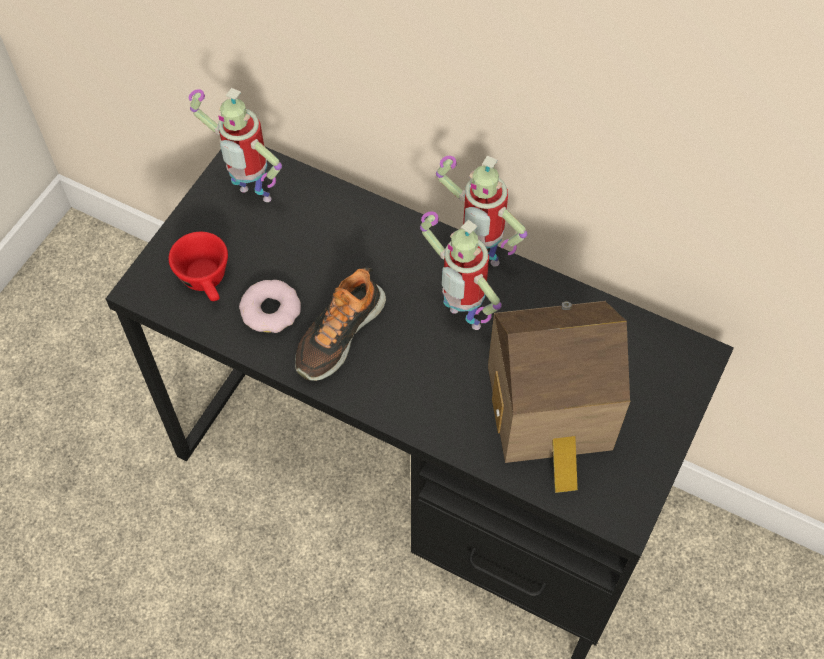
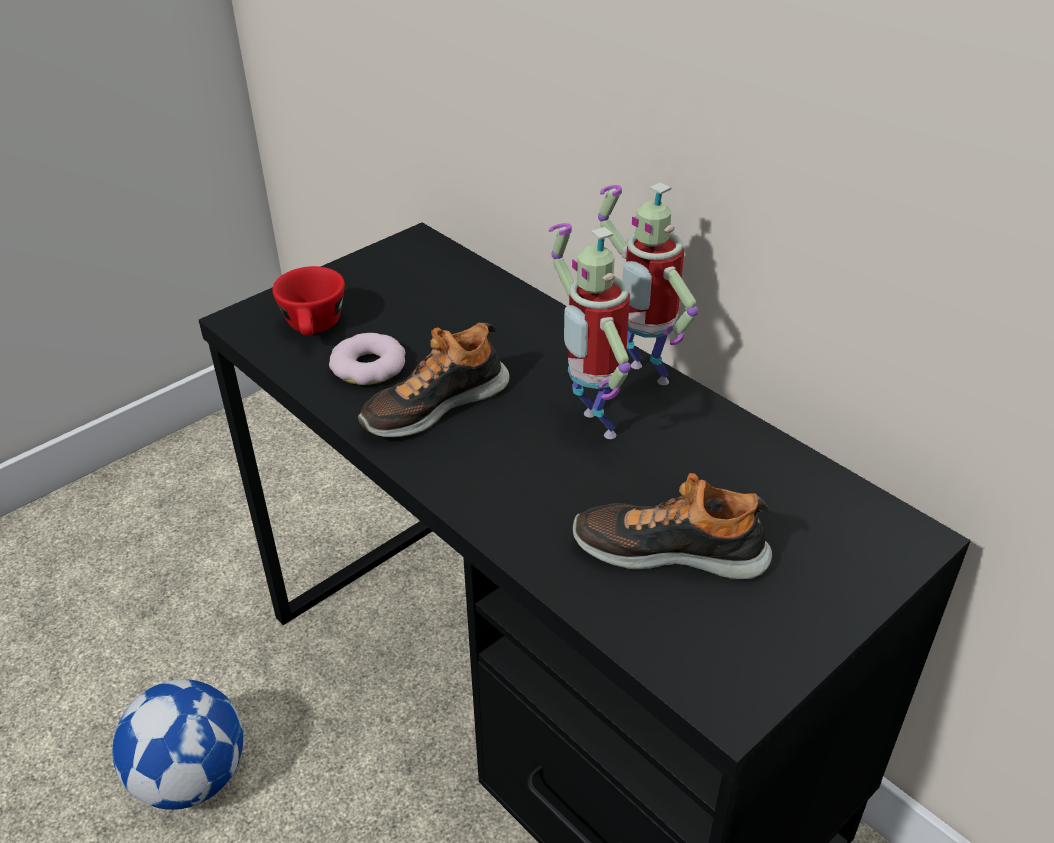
camera: 20 degrees right, 20 degrees down
(180, 606) = (192, 778): none -> football
(251, 197) = (408, 272): toy robot -> none
(551, 414) = (670, 549): toy house -> shoe

